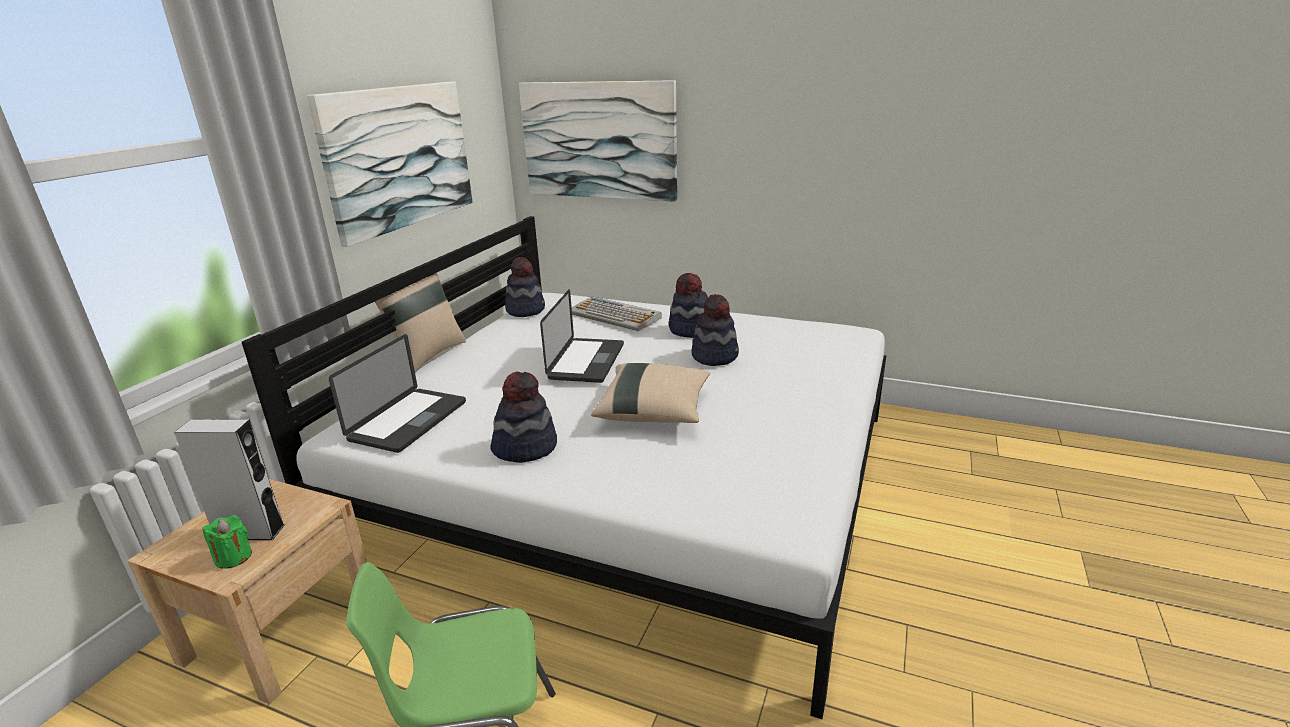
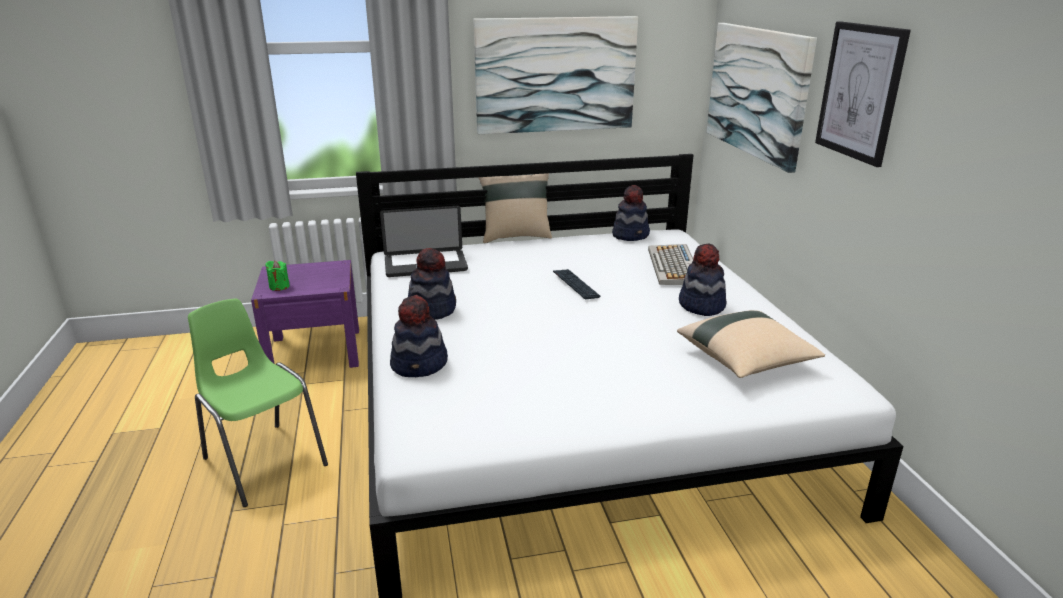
camera: 55 degrees right, 0 degrees up
(250, 532) = (301, 280): grey speaker -> none
(281, 629) = (315, 351): beige nightstand -> purple nightstand
(586, 361) = (575, 285): laptop -> keyboard
(654, 411) = (533, 336): beige pillow -> beige pillow (746, 361)
(715, 356) = (666, 331): hat -> hat (420, 365)
(744, 117) = (860, 92): none -> picture

